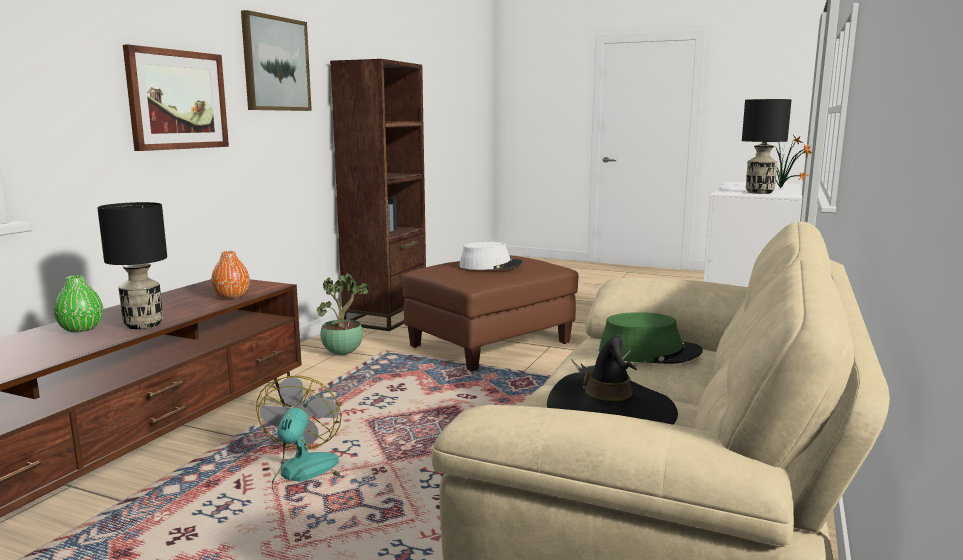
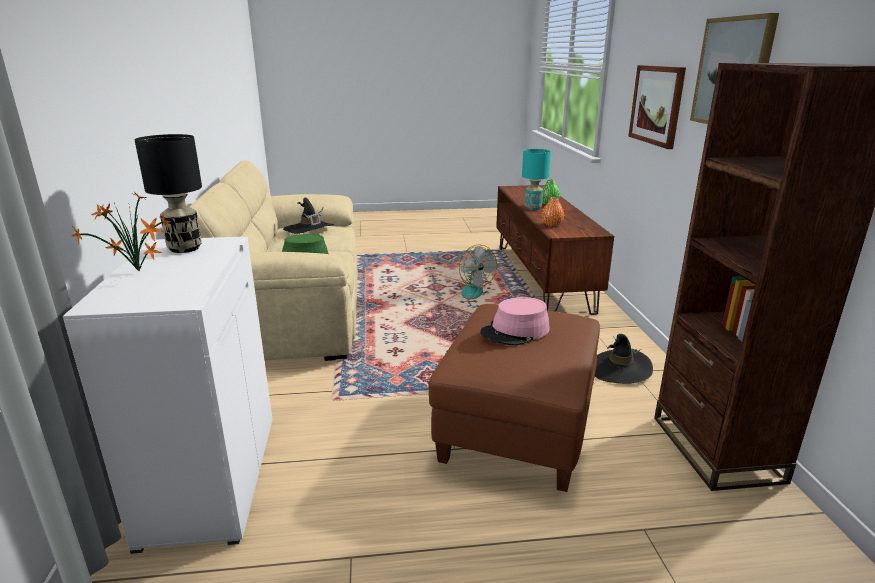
camera: 150 degrees right, 10 degrees up
(143, 325) = (533, 208): black table lamp -> turquoise table lamp
(343, 353) = (618, 369): potted plant -> black hat
(491, 265) = (515, 331): white hat -> pink hat

